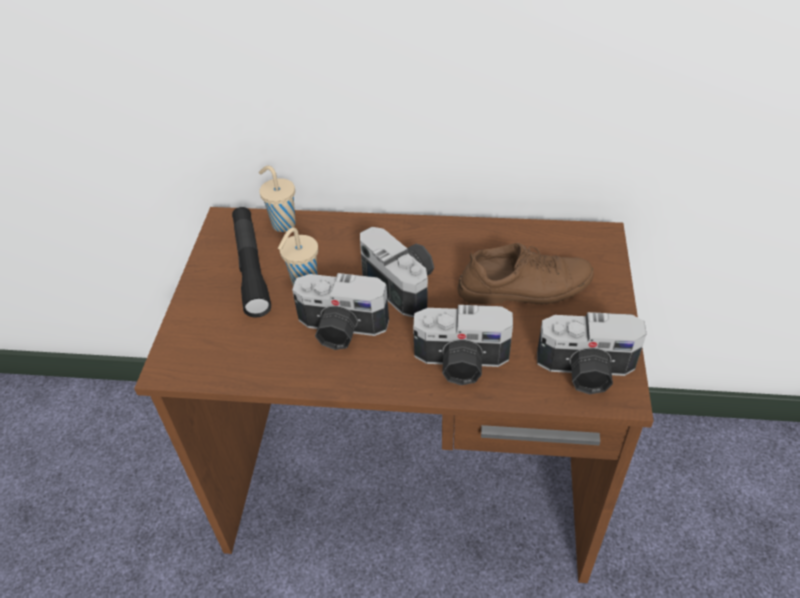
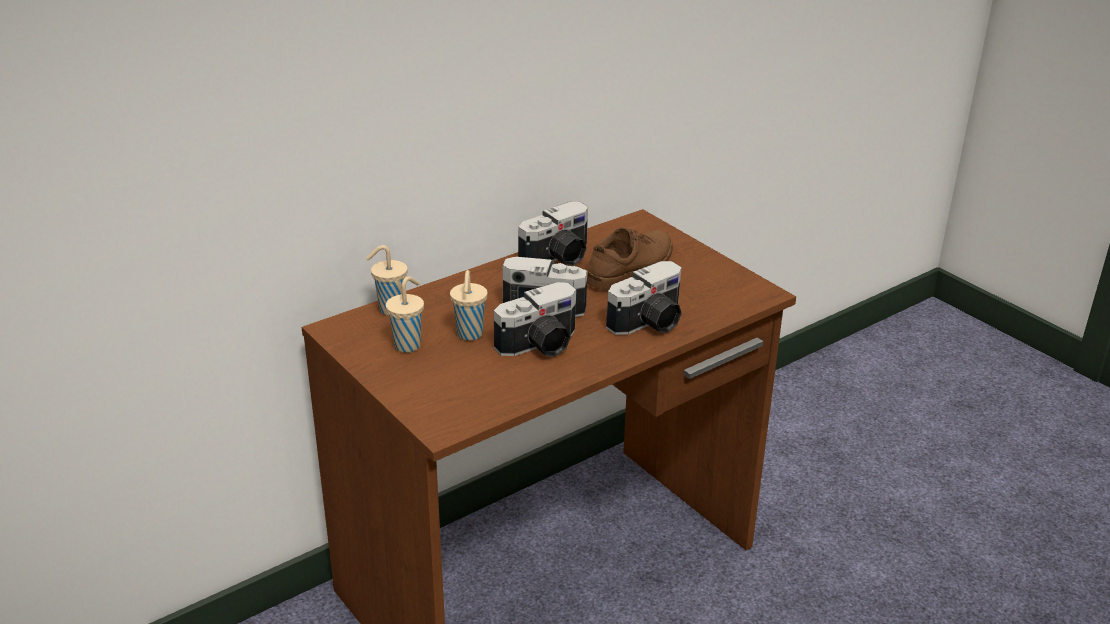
camera: 45 degrees left, 15 degrees down
(251, 267) = (408, 345): black flashlight -> beige cup
(586, 372) = (729, 291): camera -> camera (559, 258)

